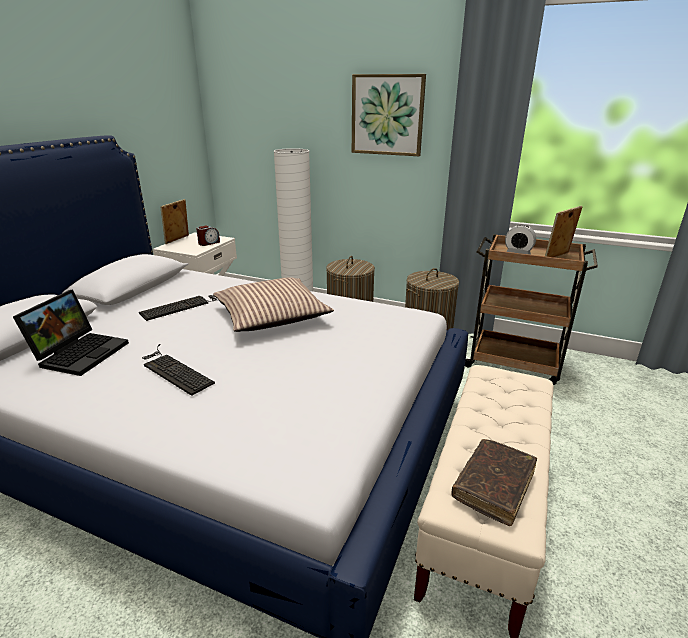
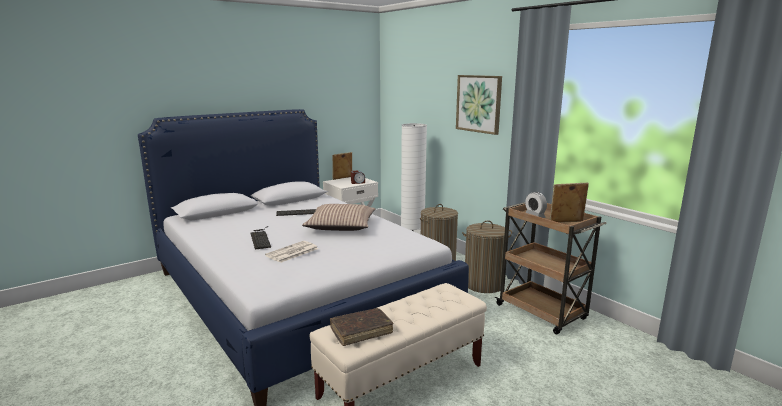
camera: 30 degrees right, 10 degrees down
(81, 352) = (232, 223): laptop -> none
(265, 383) = (292, 252): none -> newspaper

